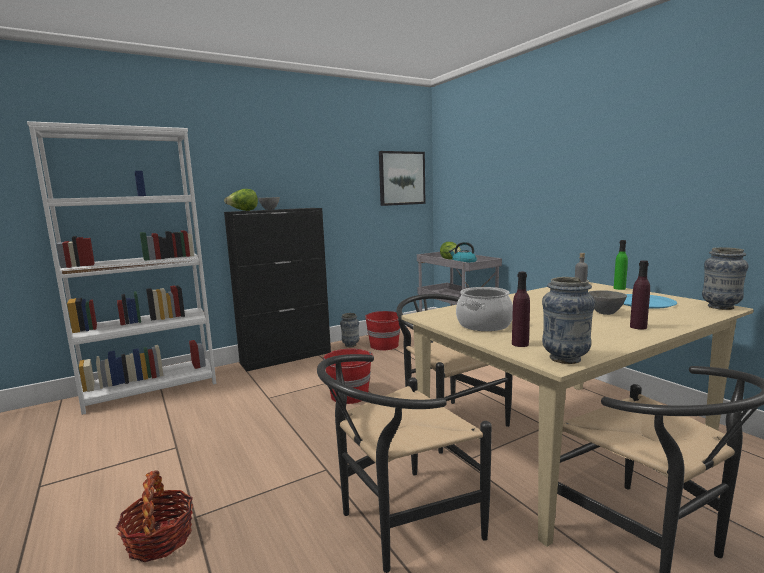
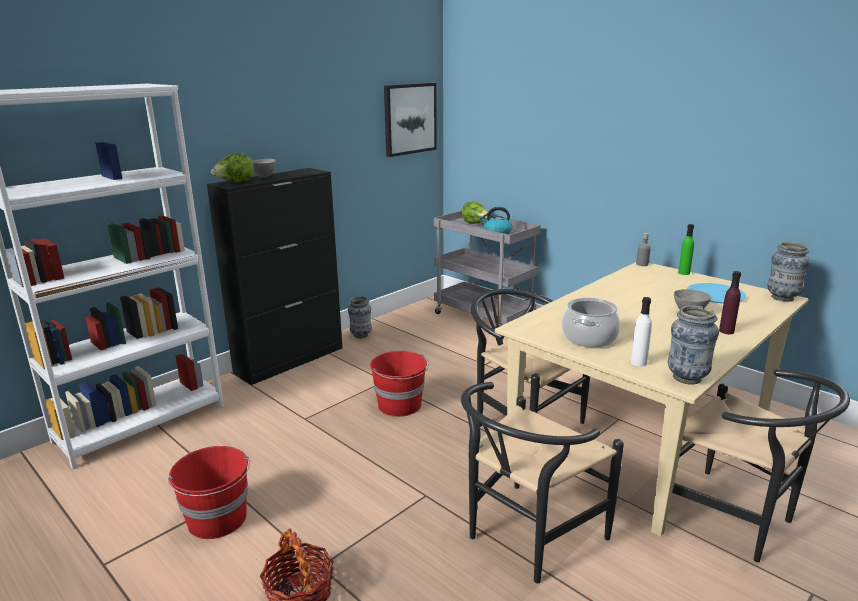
camera: 15 degrees left, 10 degrees up
(384, 345) = (403, 333): red bucket -> red bucket (218, 519)
(520, 344) = (638, 362): purple bottle -> white bottle

